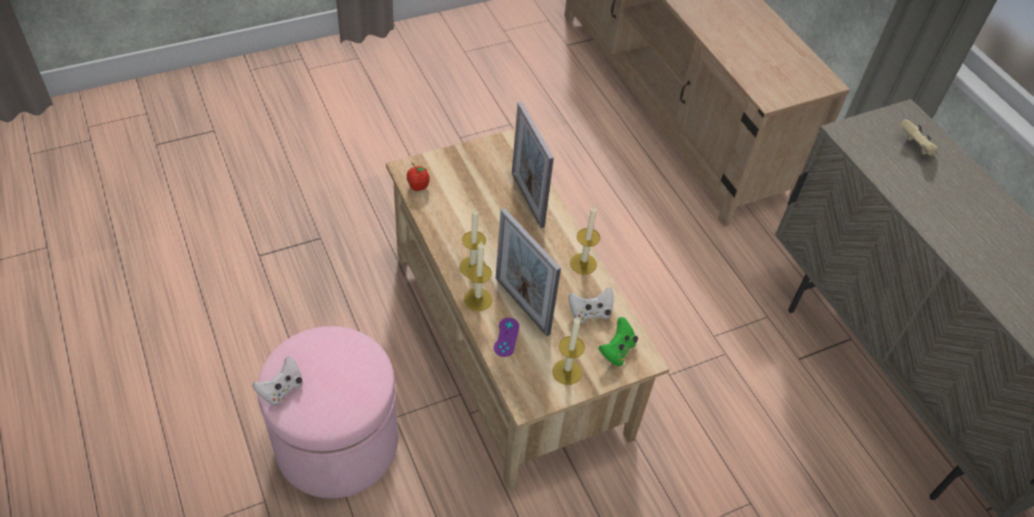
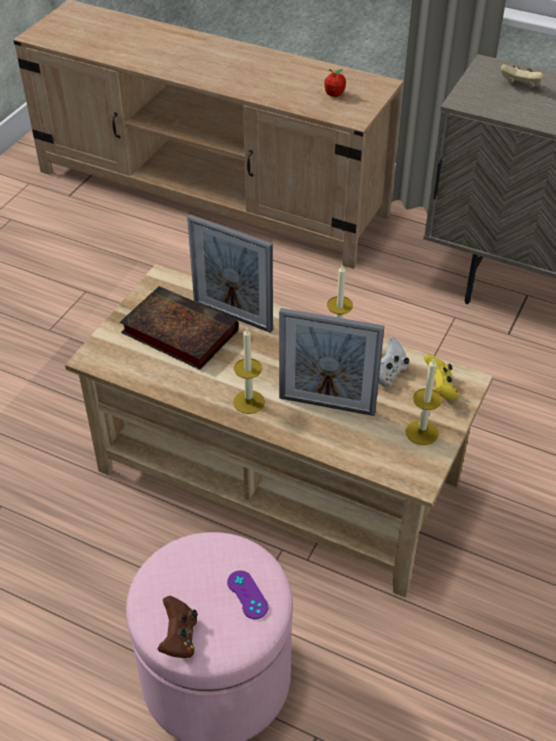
camera: 35 degrees left, 5 degrees down
(281, 389) = (179, 638): white game controller -> brown game controller
(418, 186) = (121, 366): apple -> apple (334, 94)
(478, 186) = (177, 332): none -> book
(478, 299) = (284, 425): candle -> none
(506, 337) = (343, 439): purple game controller -> purple game controller (247, 594)
(617, 350) = (440, 388): green game controller -> yellow game controller

